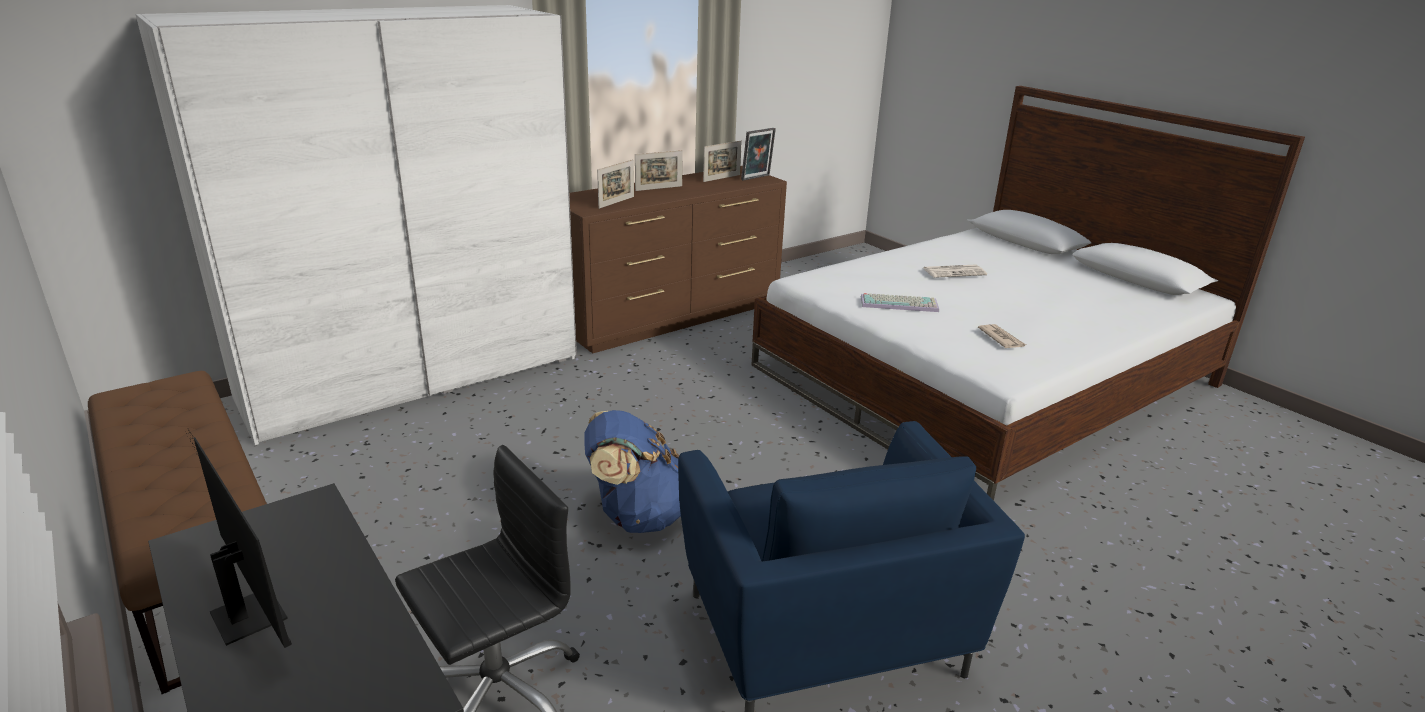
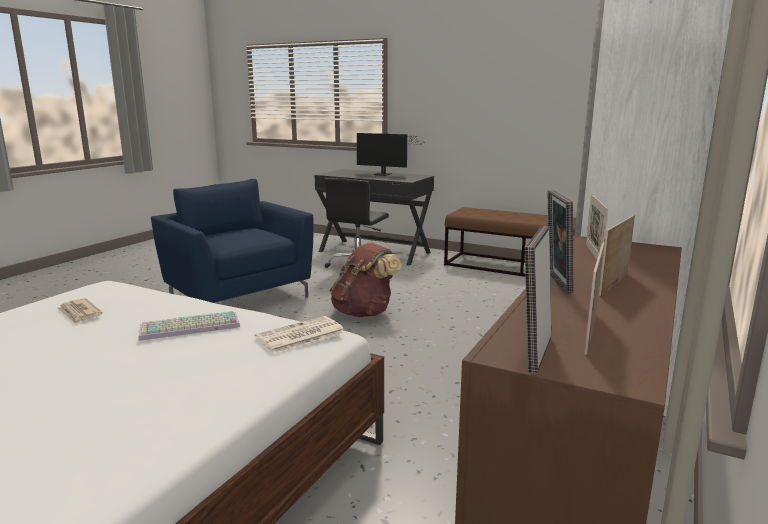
camera: 155 degrees right, 10 degrees down
(636, 516) = (364, 312): blue backpack -> brown backpack
(686, 194) = (556, 282): none -> picture frame
(954, 272) = (75, 402): newspaper -> newspaper (300, 336)

